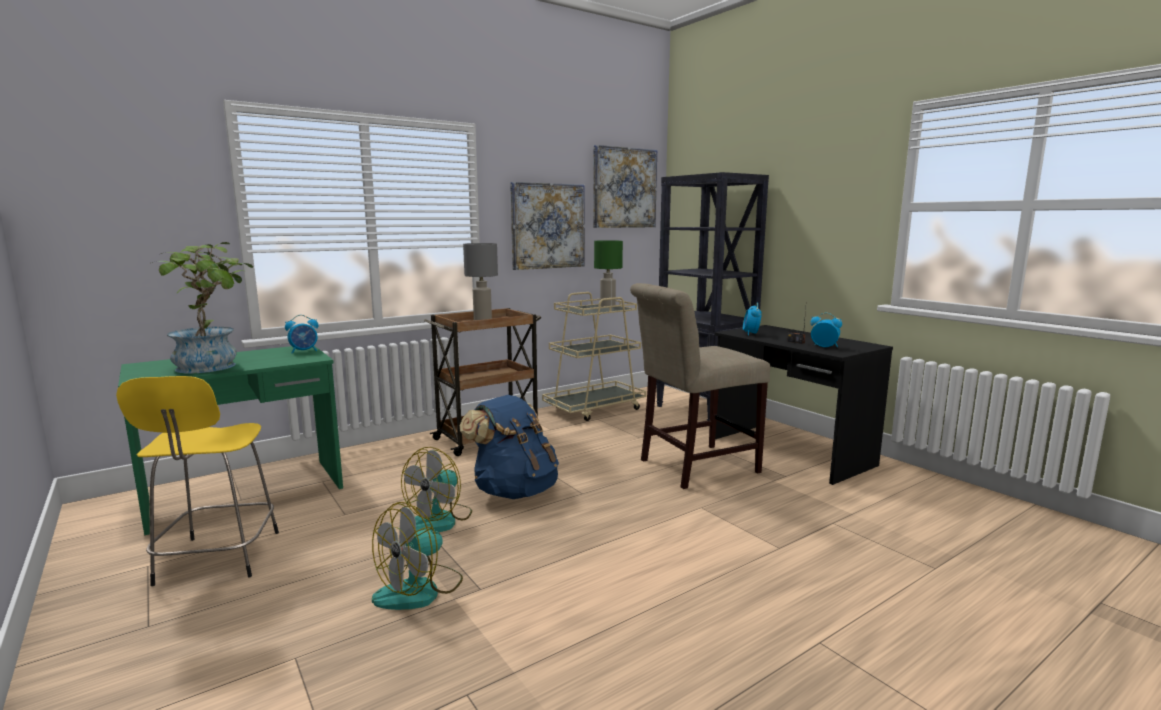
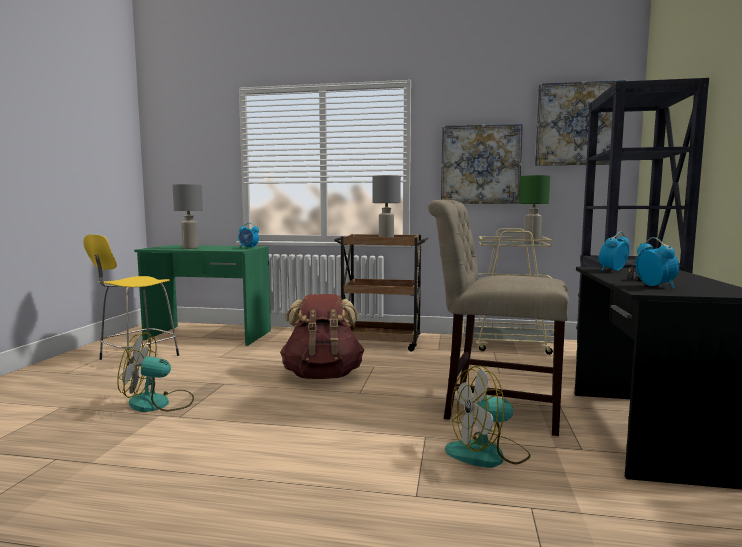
camera: 45 degrees right, 5 degrees down
(215, 367) = (190, 248): potted plant -> grey table lamp
(439, 520) = (248, 376): fan -> fan (488, 454)
(514, 490) = (323, 376): blue backpack -> brown backpack

